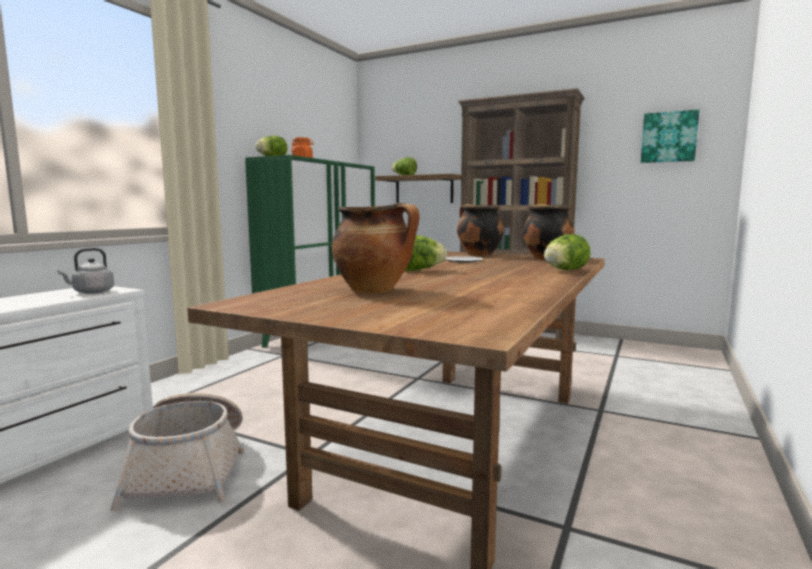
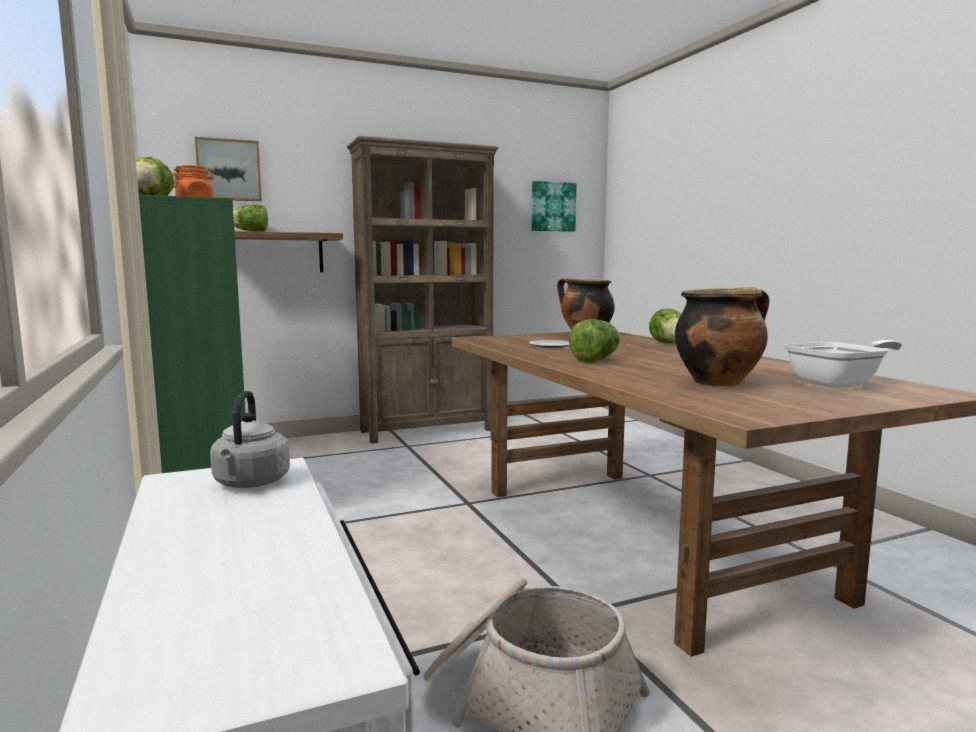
camera: 50 degrees left, 0 degrees up
(400, 136) = (228, 170): none -> picture
(445, 309) = (840, 384): none -> frying pan
(478, 255) = (511, 338): cooking pot -> none

